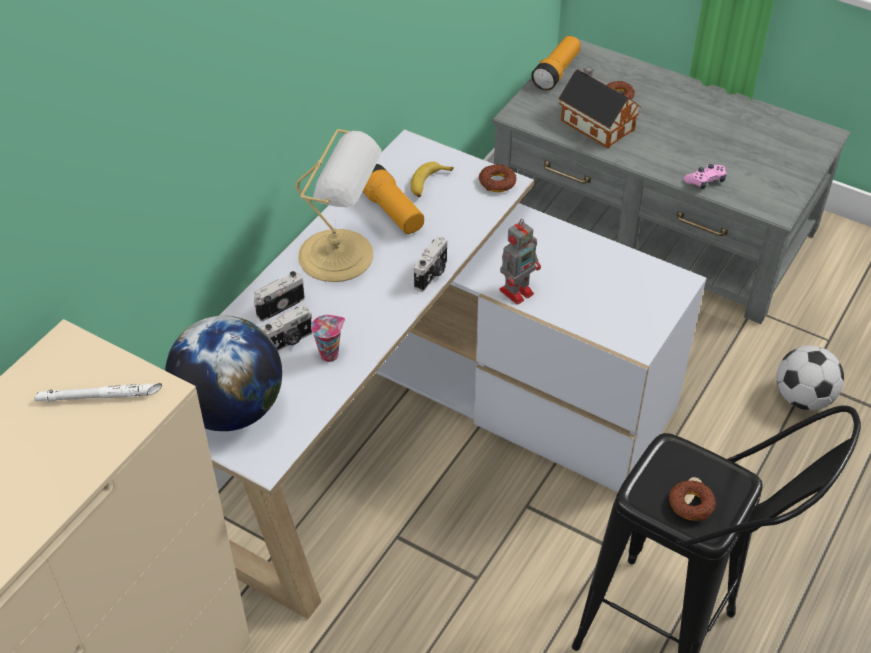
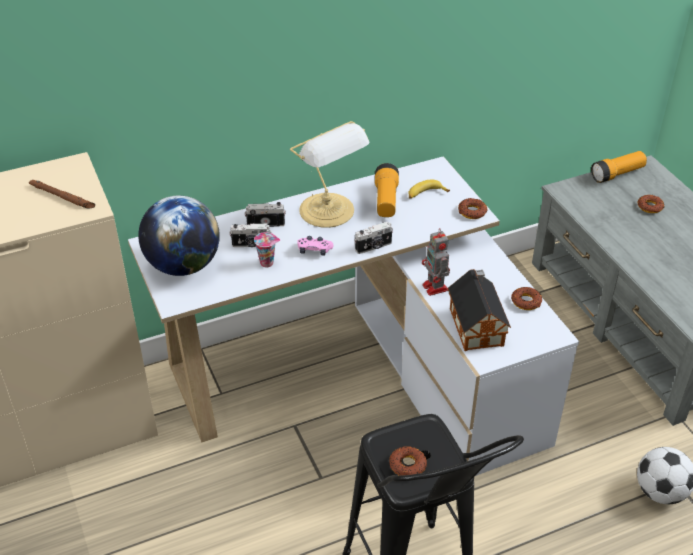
camera: 35 degrees right, 5 degrees down
(99, 396) = (62, 197): white flashlight -> brown flashlight
(517, 291) = (435, 288): toy robot -> toy robot turned 75 degrees clockwise
(595, 123) = (614, 217): toy house -> toy house (476, 324)
(620, 260) = (526, 301): none -> donut
(705, 181) = (663, 288): pink game controller -> pink game controller (314, 250)

